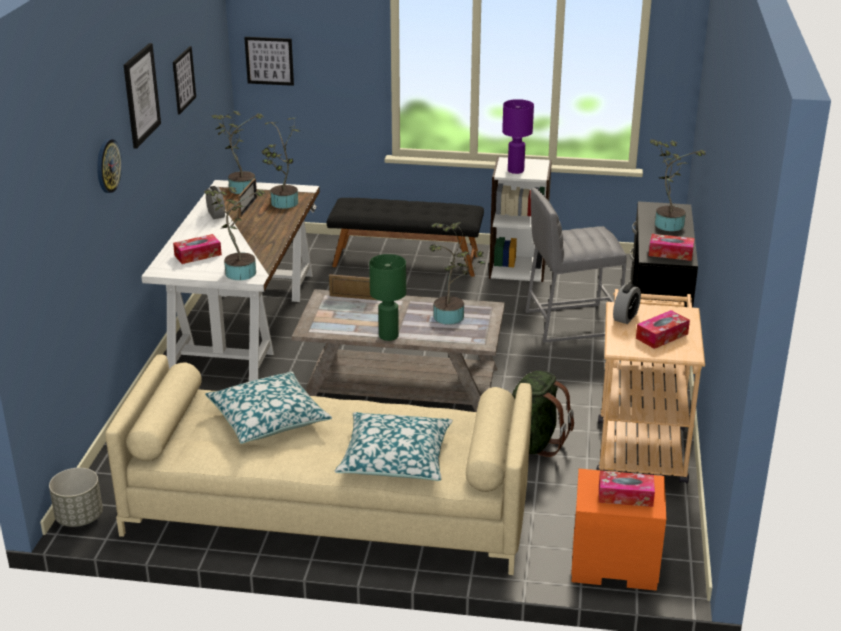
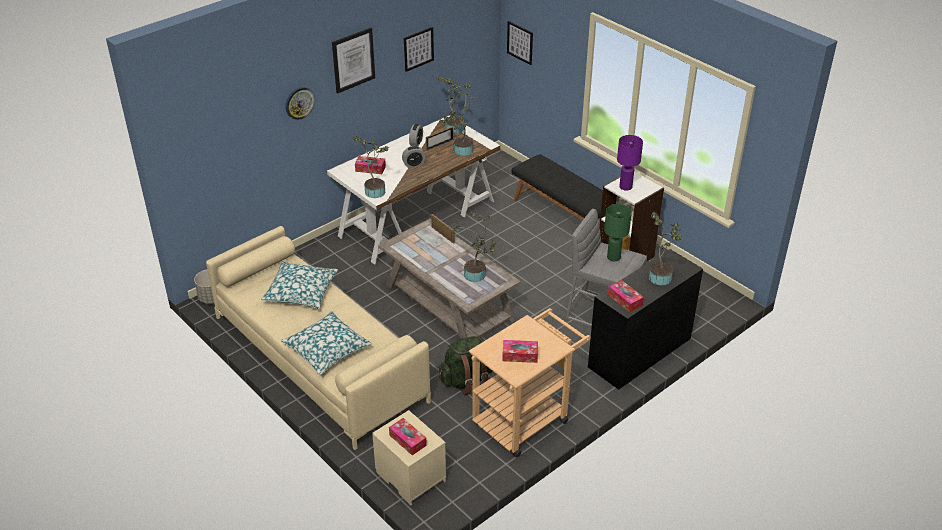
camera: 40 degrees right, 10 degrees up
(388, 336) = (425, 270): green table lamp -> green table lamp (613, 257)
(612, 564) = (409, 477): orange nightstand -> beige nightstand
(625, 317) = (519, 331): alarm clock -> alarm clock (414, 164)

